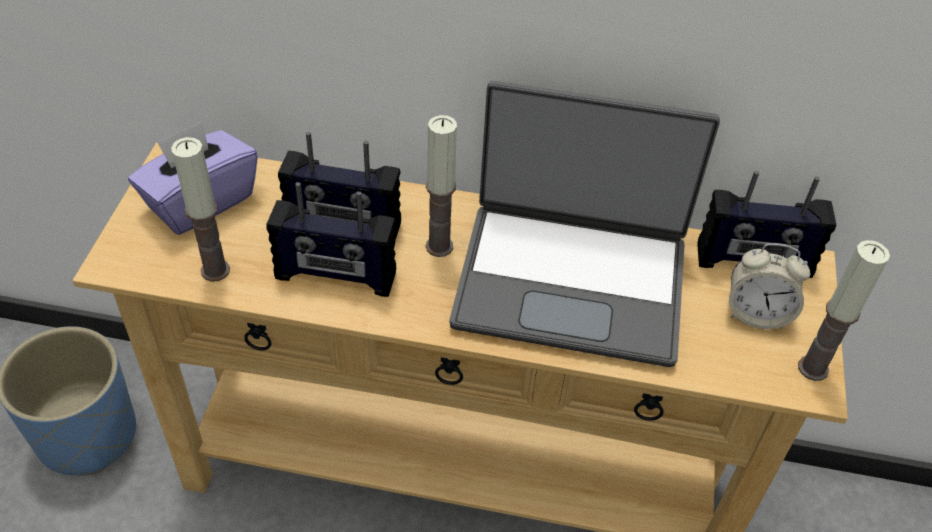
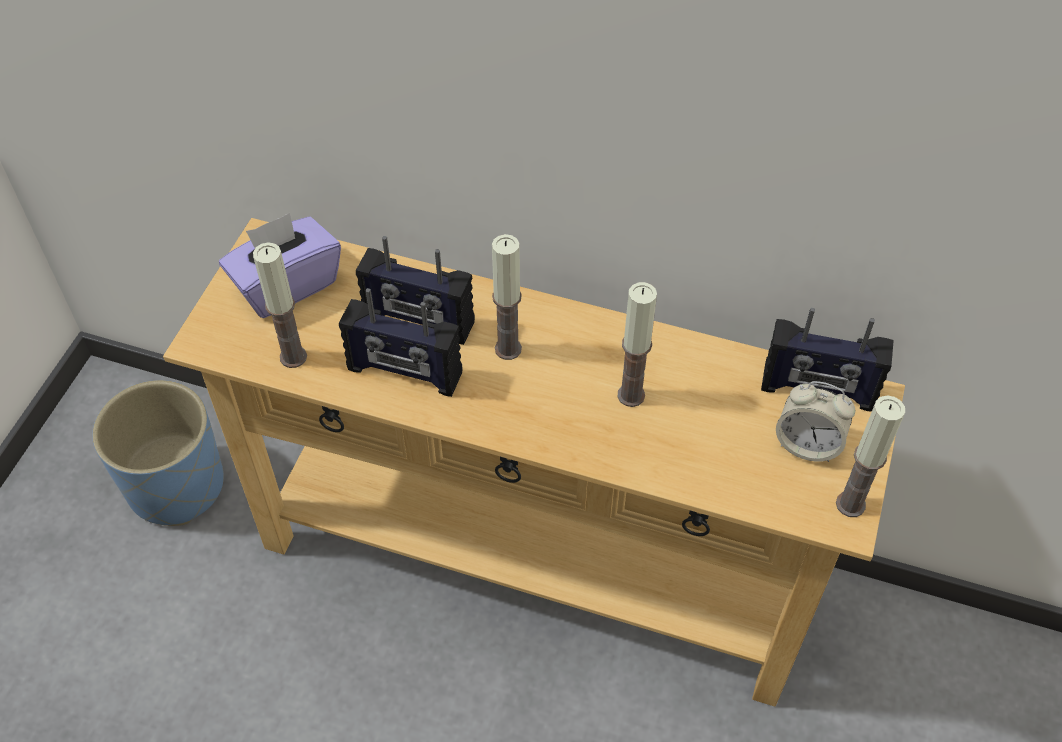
camera: 10 degrees right, 5 degrees up
(571, 281) = (631, 395): laptop -> candle

